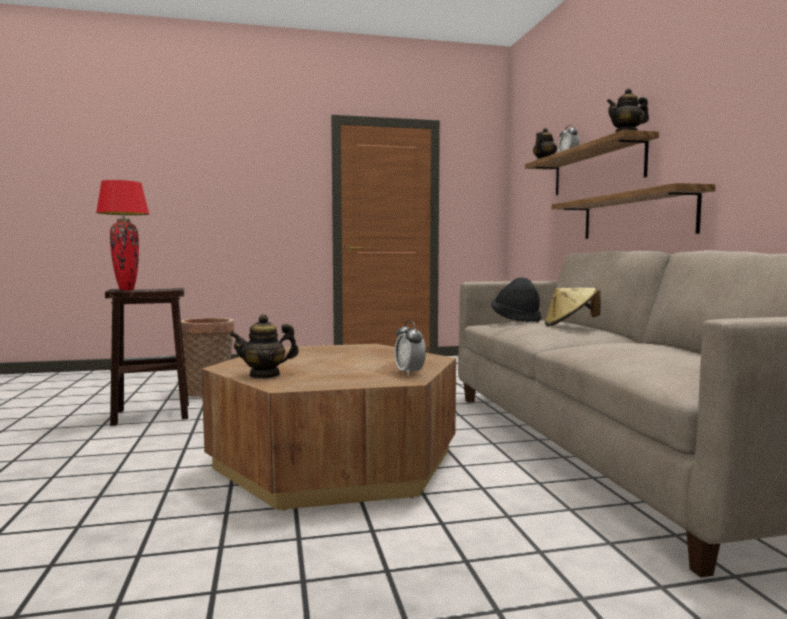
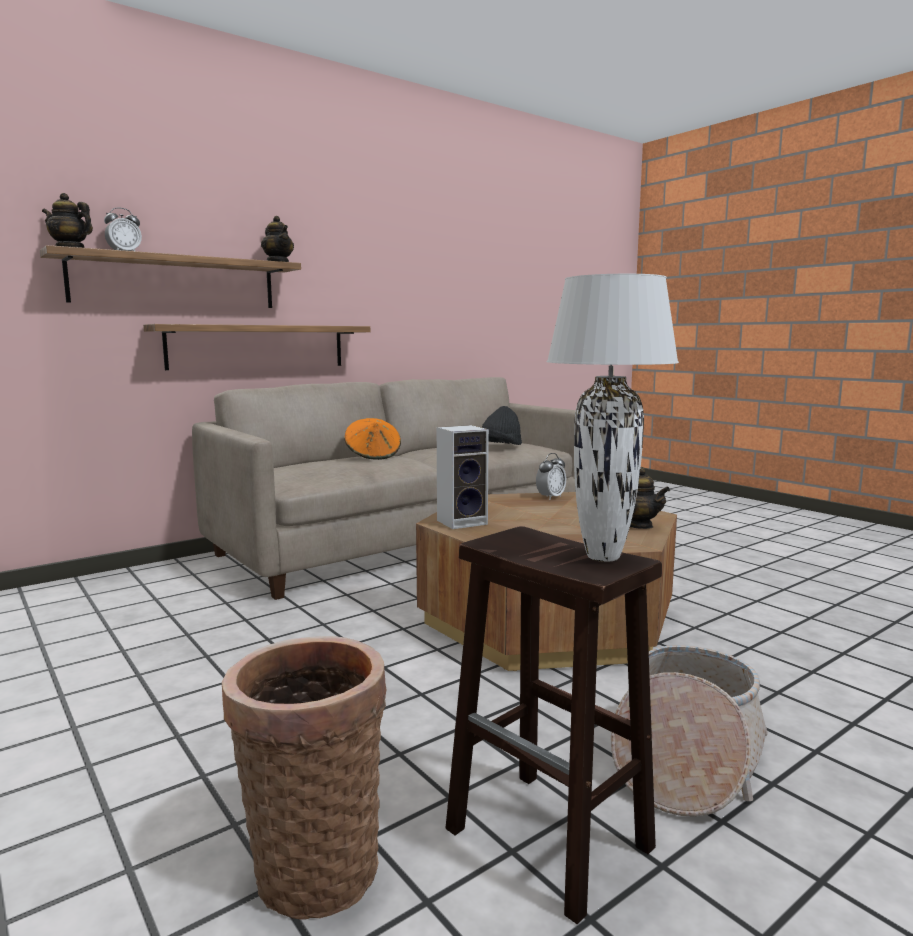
camera: 115 degrees left, 5 degrees up
(126, 290) = (604, 557): red table lamp -> white table lamp
(126, 446) = (686, 759): none -> basket
(362, 349) = (463, 522): none -> speaker
(516, 319) = (319, 469): black hat -> black hat (500, 447)
(570, 325) = (373, 456): beige hat -> orange hat

